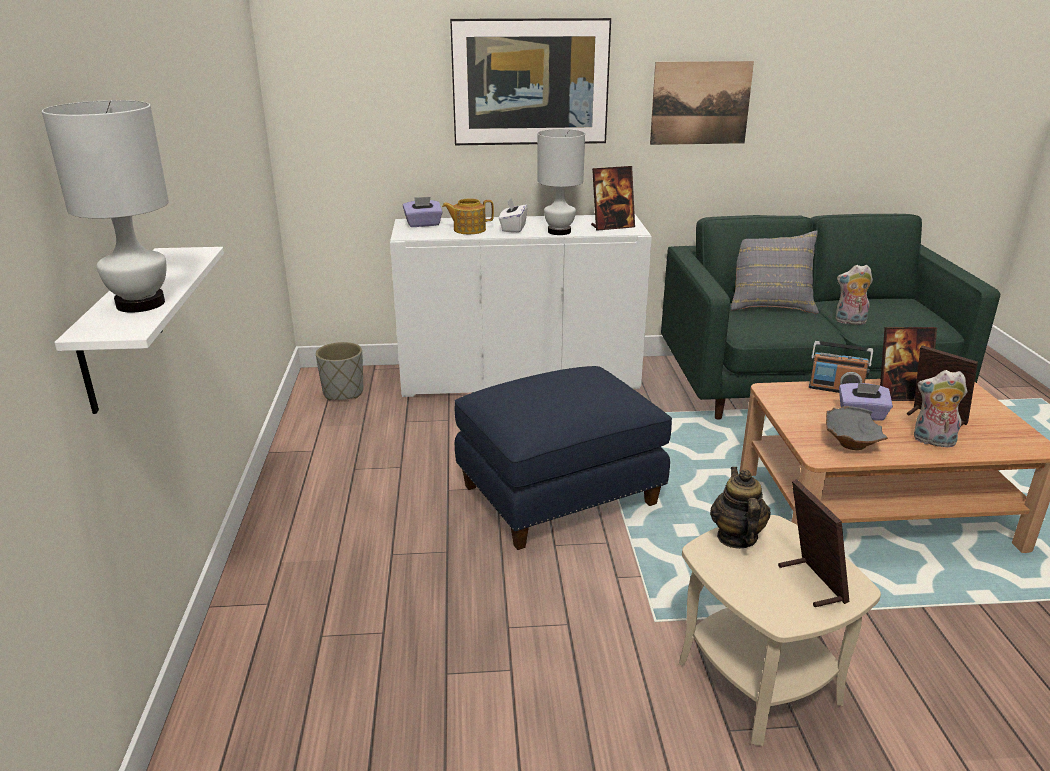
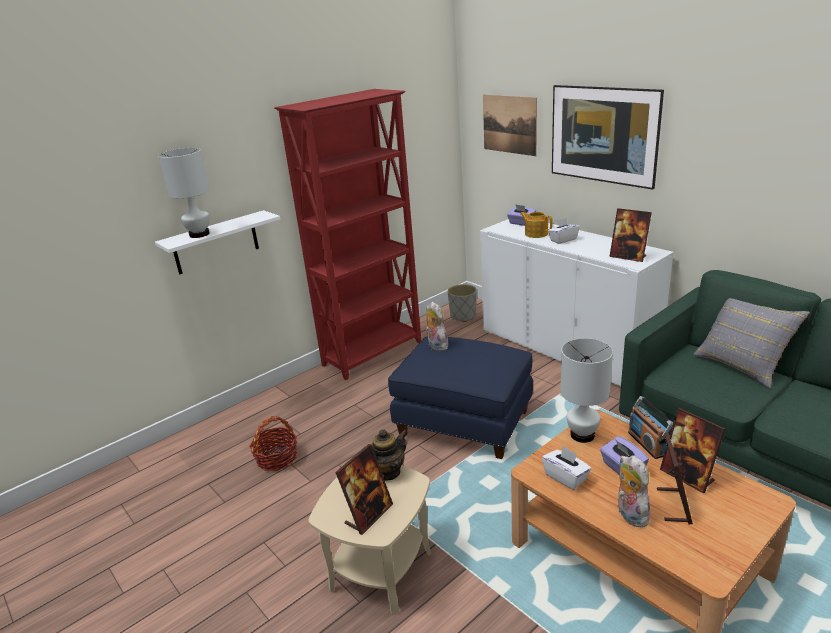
camera: 55 degrees right, 0 degrees up
(299, 485) = (374, 353): none -> red bookcase
(411, 683) = (277, 458): none -> basket
(559, 232) = (583, 250): white table lamp -> white table lamp (582, 435)
(700, 103) = (738, 168): picture -> picture (509, 124)
(849, 322) = (783, 407): plush toy -> plush toy (436, 346)
(849, 444) = (566, 477): grey bowl -> white tissue box

